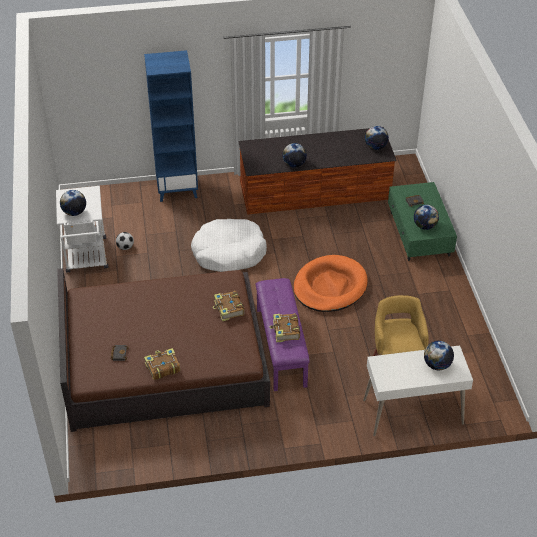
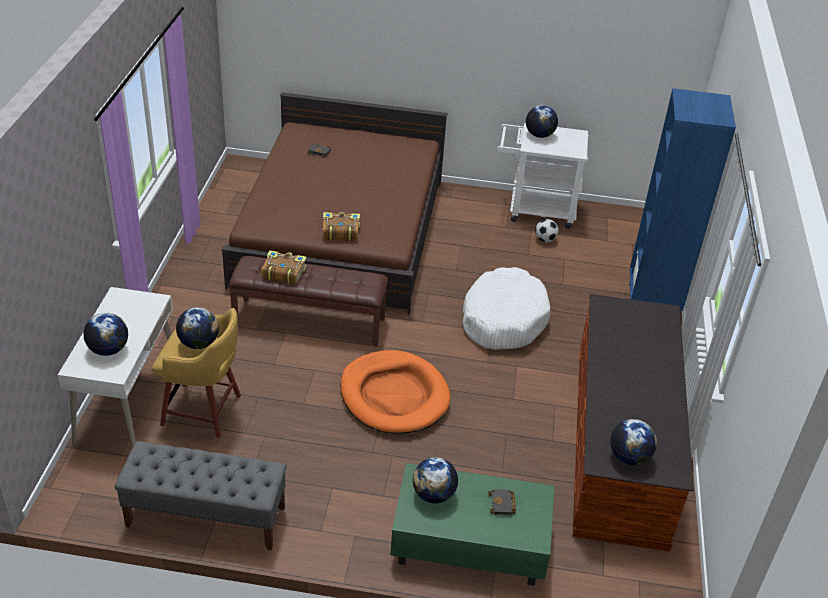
camera: 105 degrees right, 5 degrees down
(162, 367) = (281, 172): book -> none
(280, 347) = (310, 321): purple bench -> brown bench
(294, 164) = (603, 346): globe -> globe (199, 343)
(472, 340) = (205, 517): none -> grey bench

